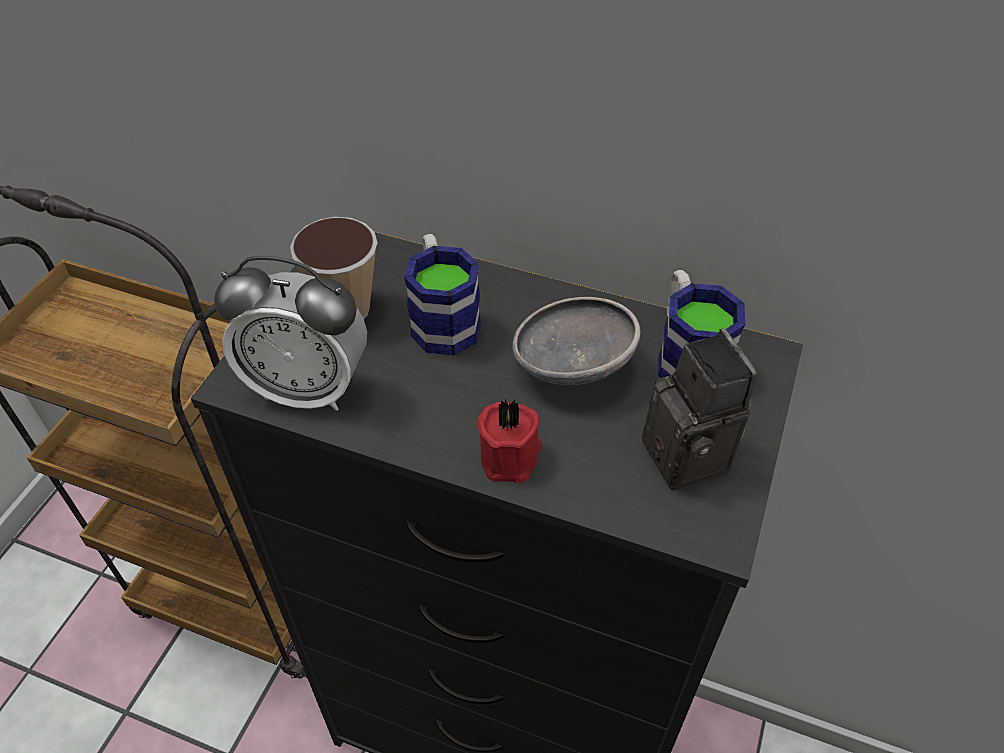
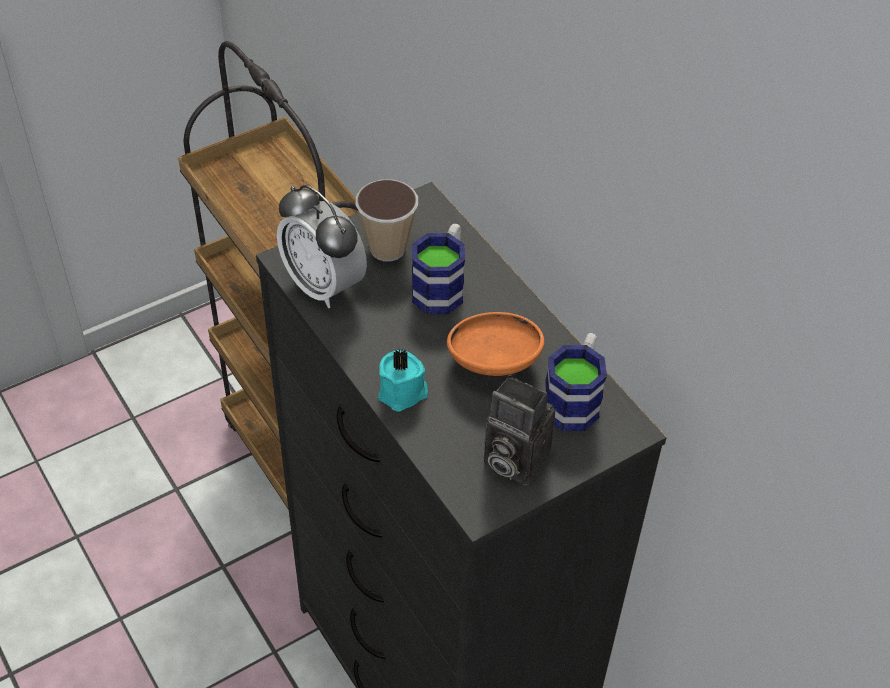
camera: 35 degrees right, 0 degrees up
(512, 457) = (403, 393): red candle -> turquoise candle
(571, 365) = (493, 361): grey bowl -> orange bowl
(693, 458) = (511, 459): camera -> camera turned 105 degrees clockwise

